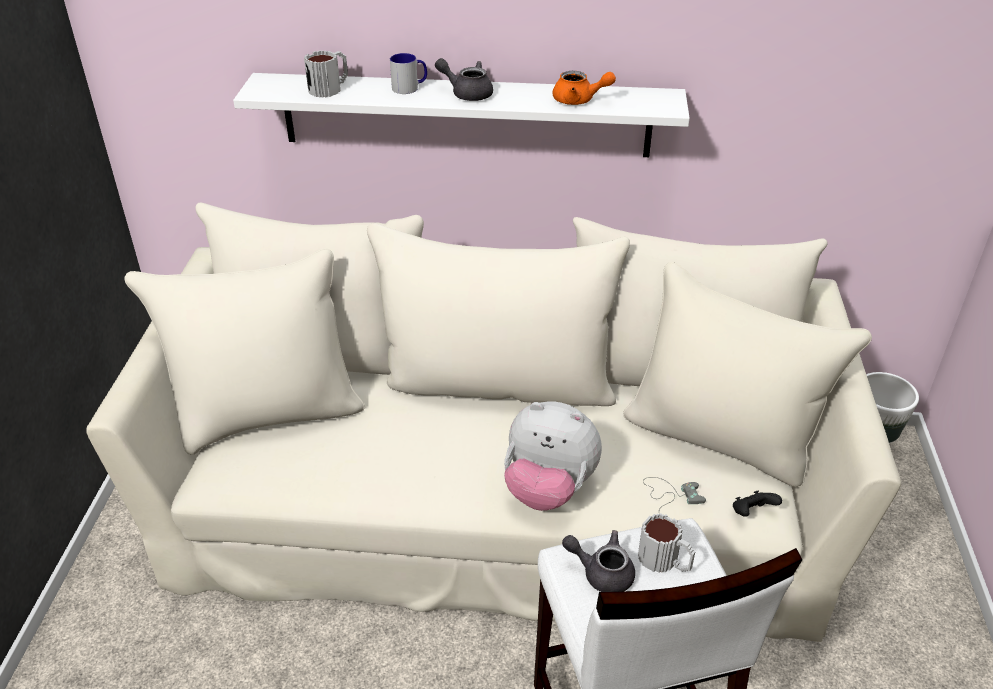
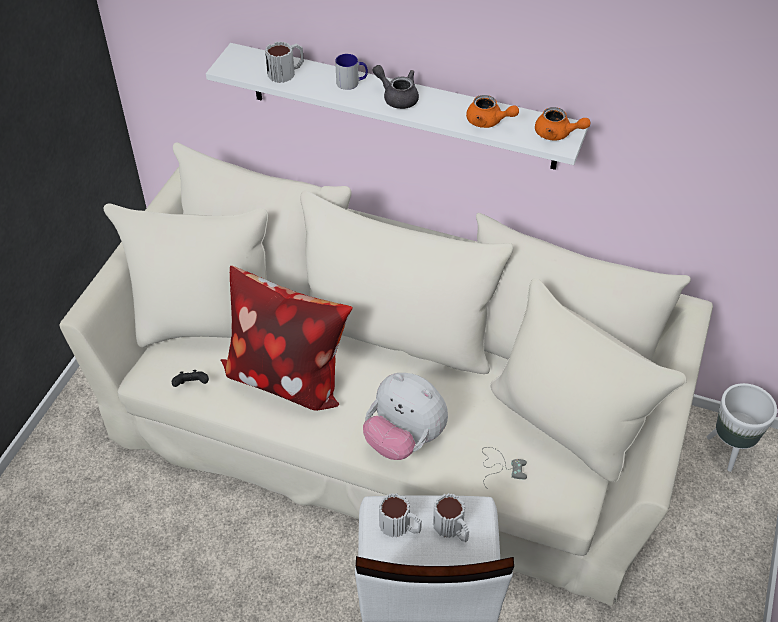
camera: 15 degrees right, 10 degrees up
(383, 450) = (286, 376): none -> pillow
(601, 572) = (400, 526): grey teapot -> mug
(658, 101) = (557, 134): none -> orange teapot
(751, 513) = (560, 497): black game controller -> black game controller (192, 385)

